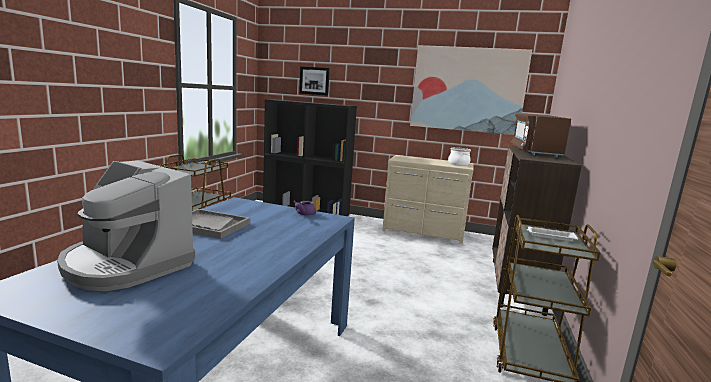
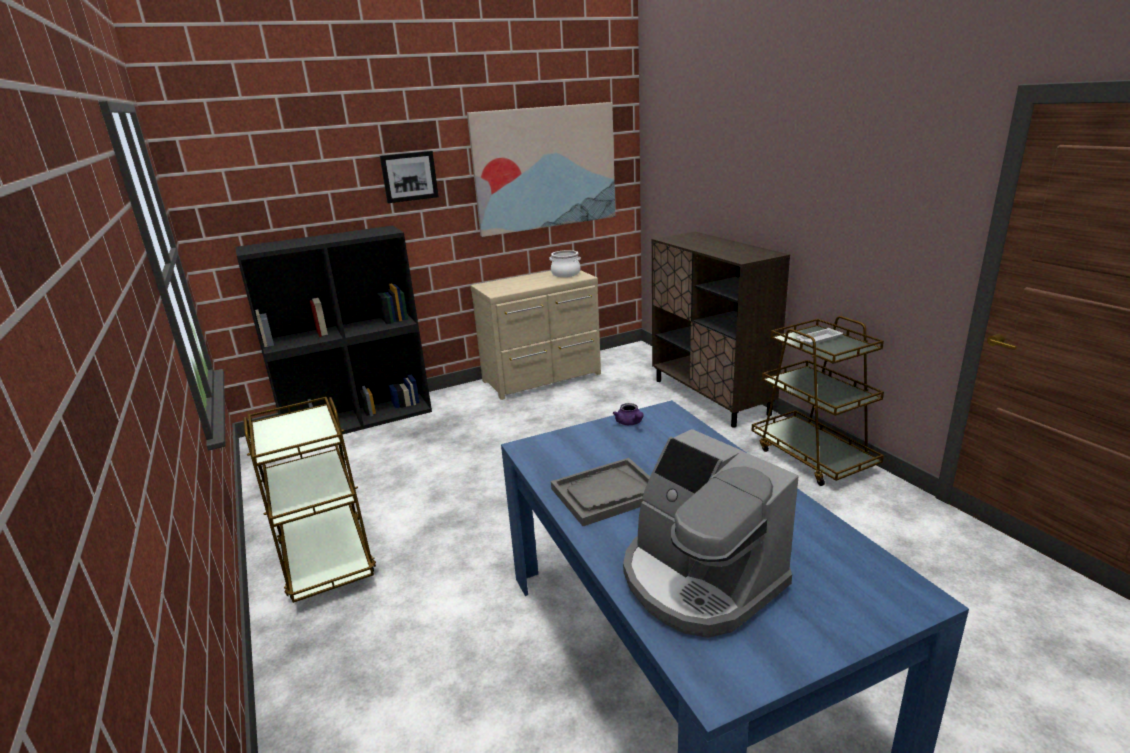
camera: 40 degrees left, 10 degrees up
(126, 264) = (699, 580): coffee machine -> coffee machine turned 60 degrees clockwise
(314, 81) = (301, 197): picture -> picture (409, 176)
(535, 152) = (707, 244): brown microwave -> none

